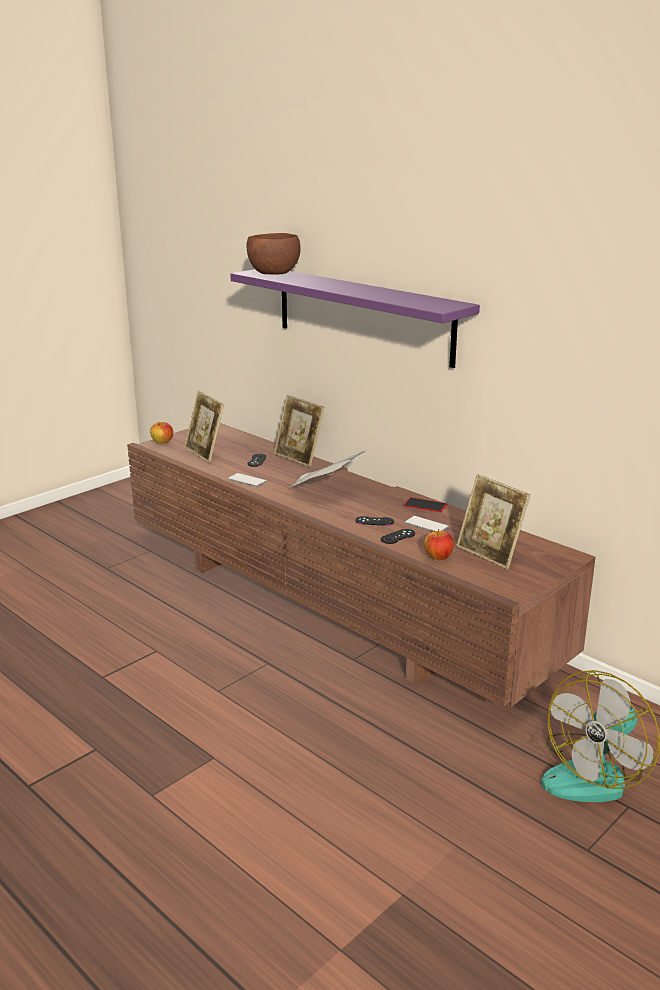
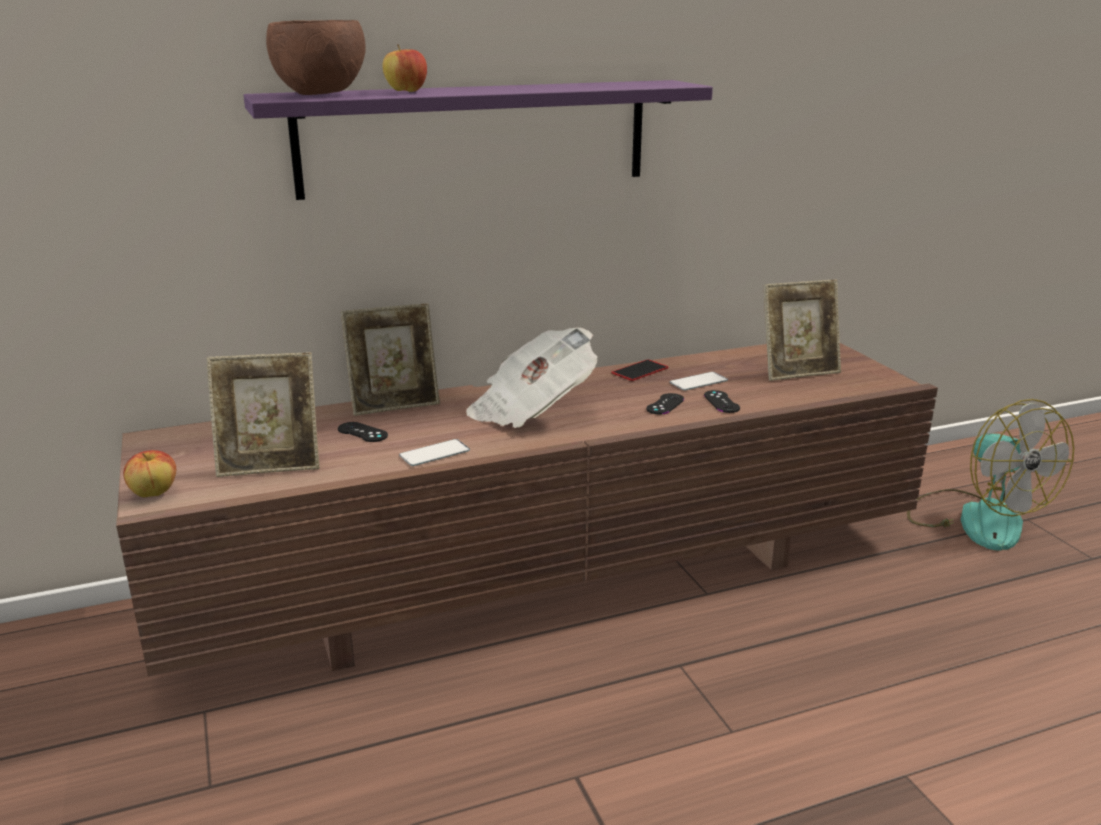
camera: 65 degrees left, 0 degrees up
(438, 557) = (792, 395): apple -> apple (406, 91)

